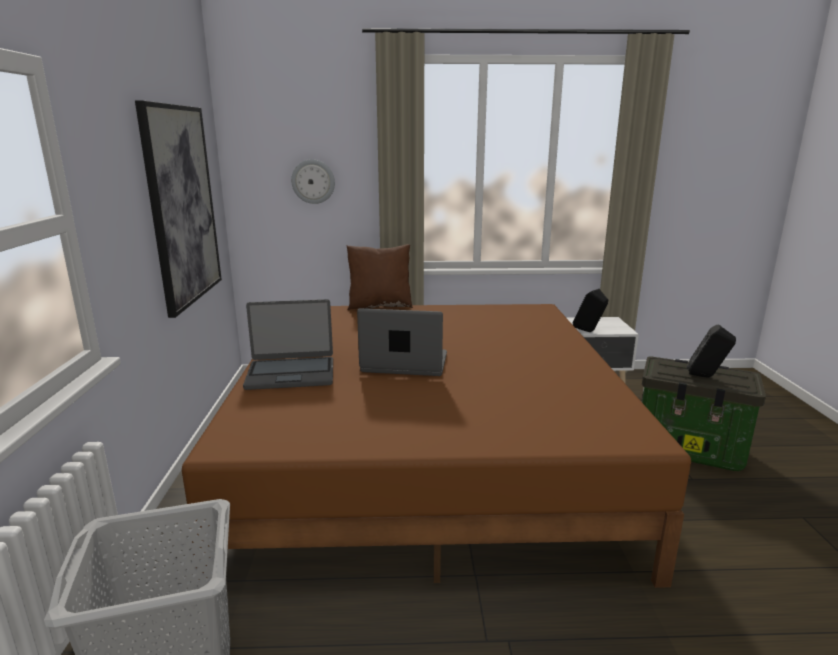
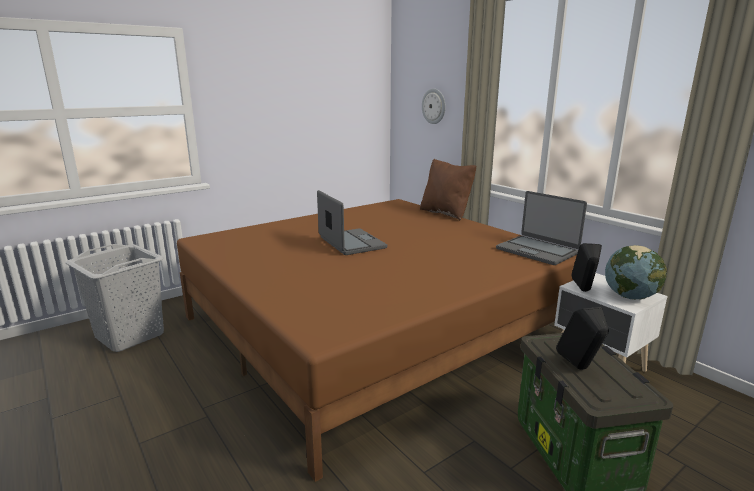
camera: 55 degrees right, 0 degrees up
(182, 205) = (319, 114): picture -> none
(291, 374) = (296, 226): laptop -> laptop (537, 251)
(611, 325) = (630, 296): none -> globe

